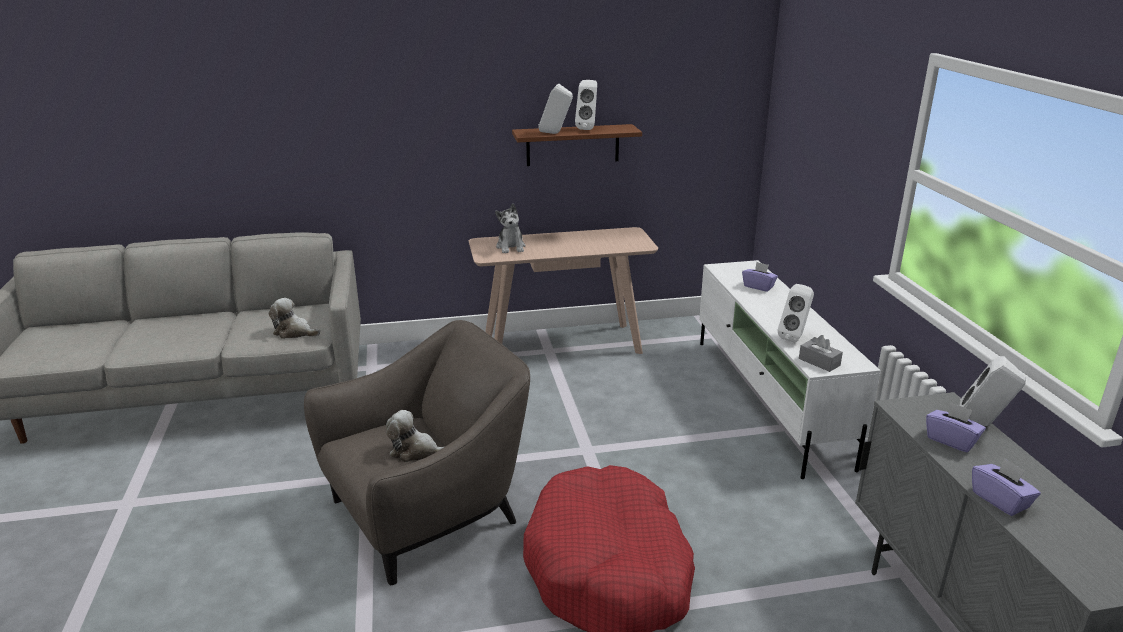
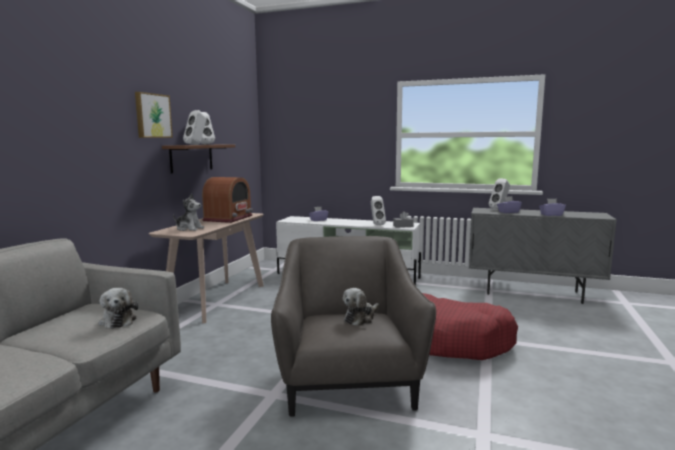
camera: 60 degrees left, 15 degrees down
(294, 332) = (118, 320): plush toy -> plush toy turned 75 degrees counterclockwise
(498, 91) = (152, 116): none -> picture
(596, 243) = (228, 218): none -> radio

